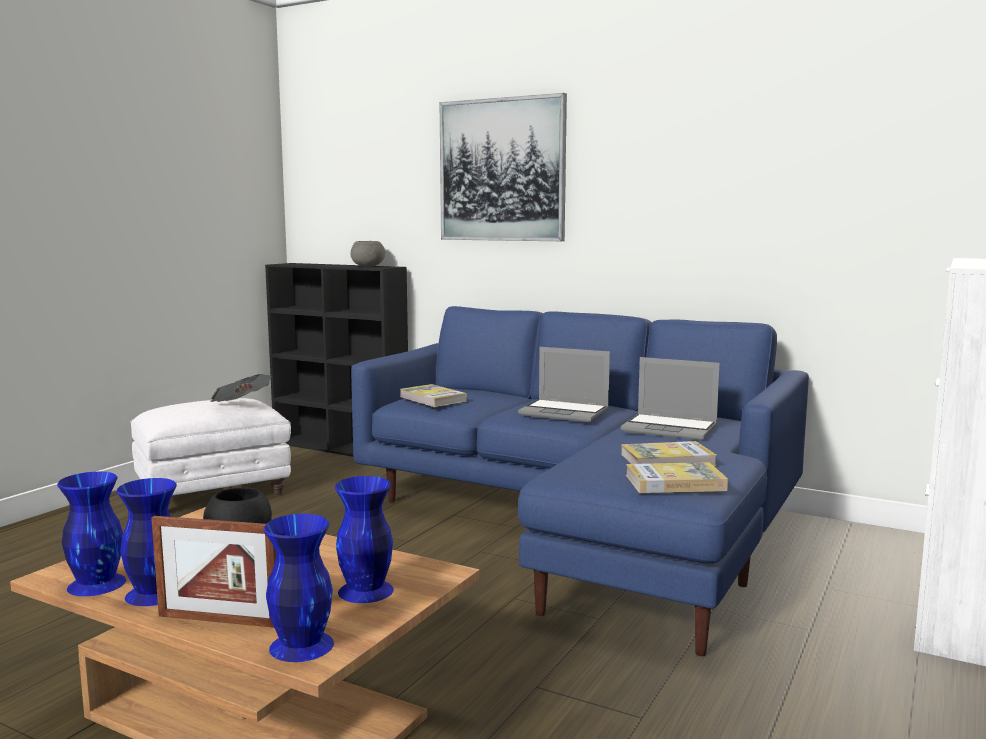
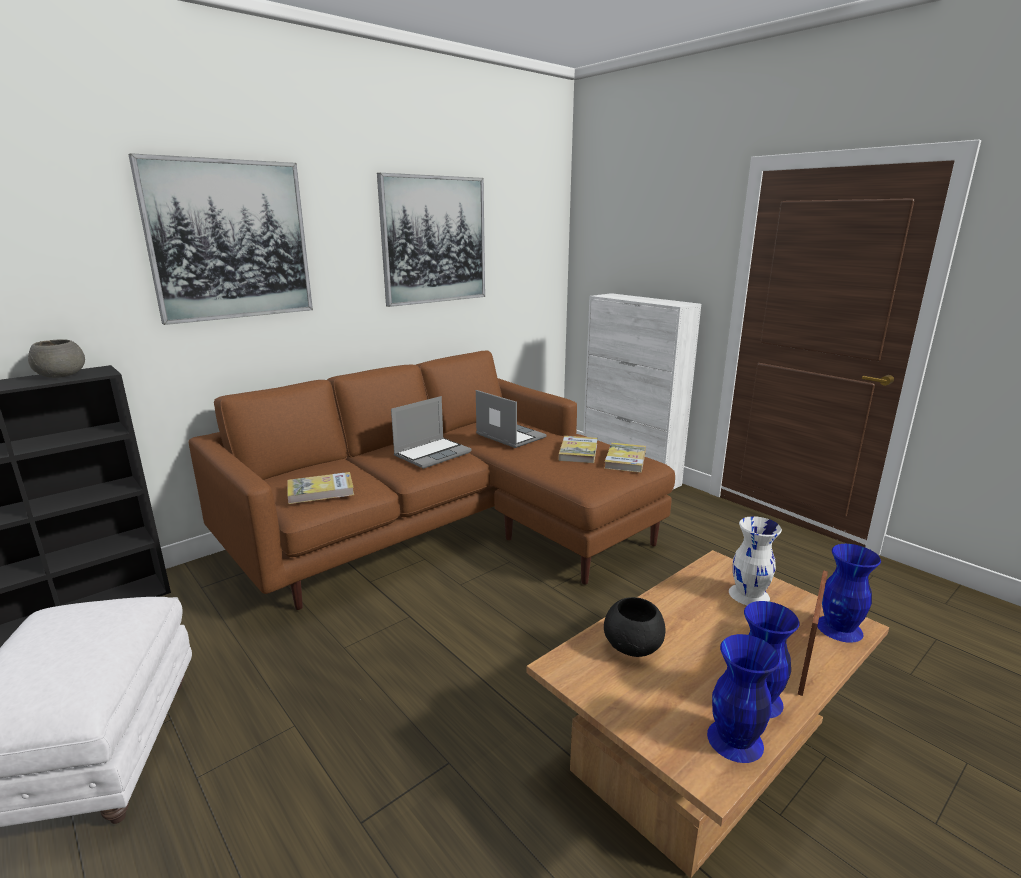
camera: 70 degrees left, 10 degrees up
(241, 405) = (114, 614): newspaper -> none
(365, 591) = (749, 595): blue vase -> white vase
(583, 524) = (445, 531): blue sofa -> brown sofa
(671, 429) = (509, 436): laptop -> laptop turned 90 degrees counterclockwise
(731, 169) = (434, 240): none -> picture

